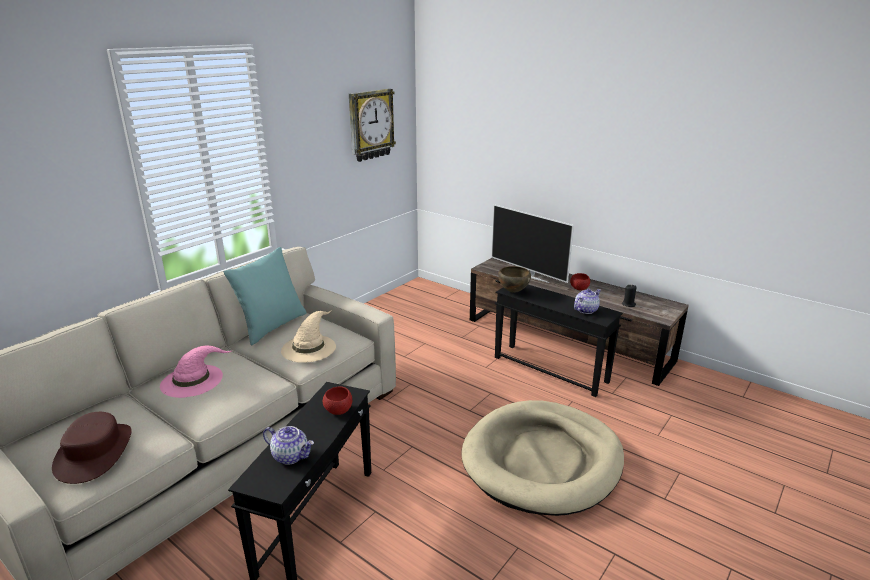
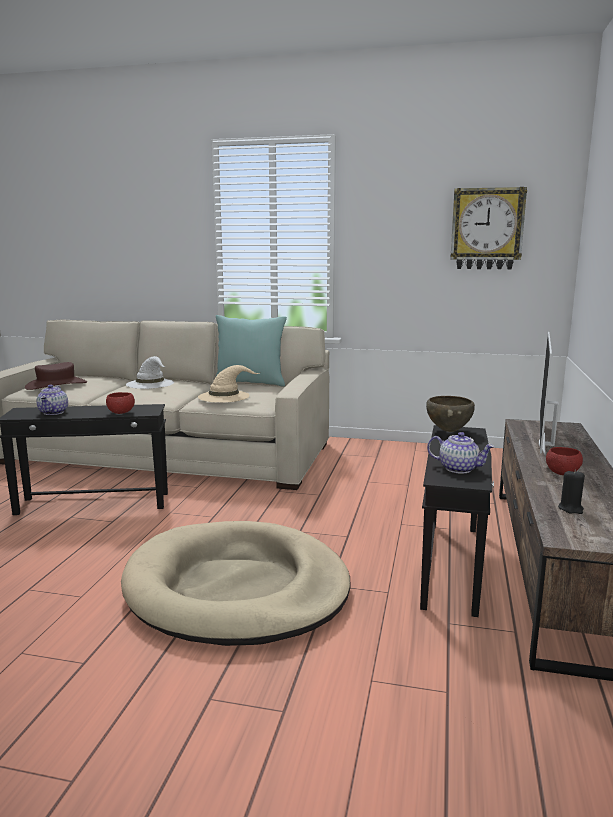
camera: 65 degrees right, 10 degrees down
(193, 380) = (150, 383): pink hat -> white hat

